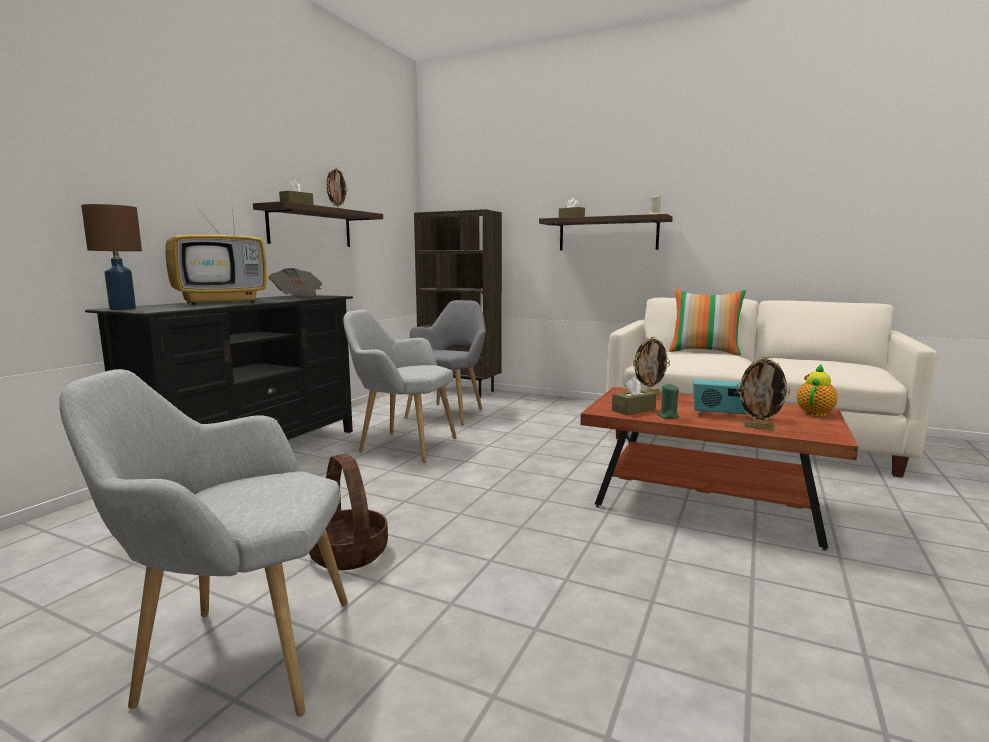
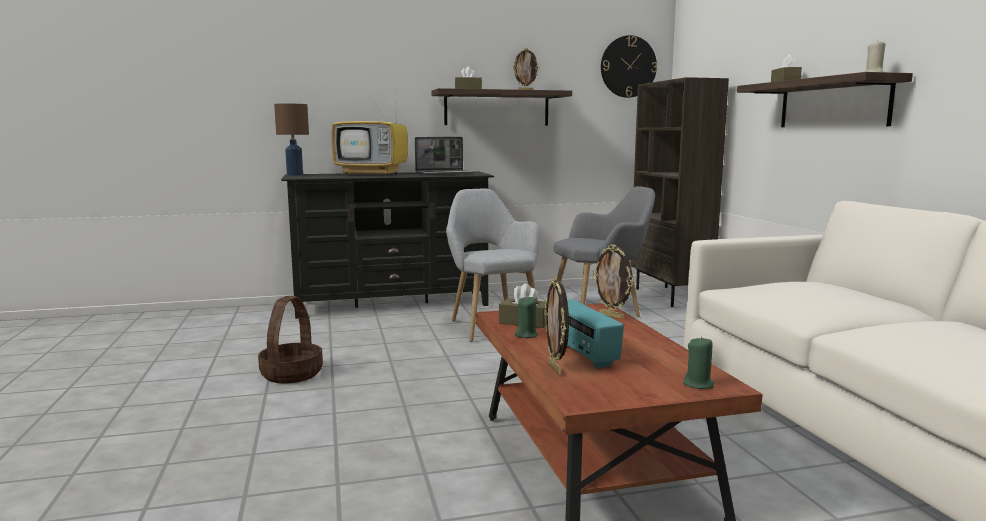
camera: 50 degrees right, 0 degrees up
(235, 654) = (159, 391): grey armchair -> none
(298, 297) = (445, 174): newspaper -> laptop
(396, 196) = (628, 66): none -> wall clock
(704, 352) = (864, 292): pillow -> none
(815, 412) = (698, 384): teapot -> green candle

